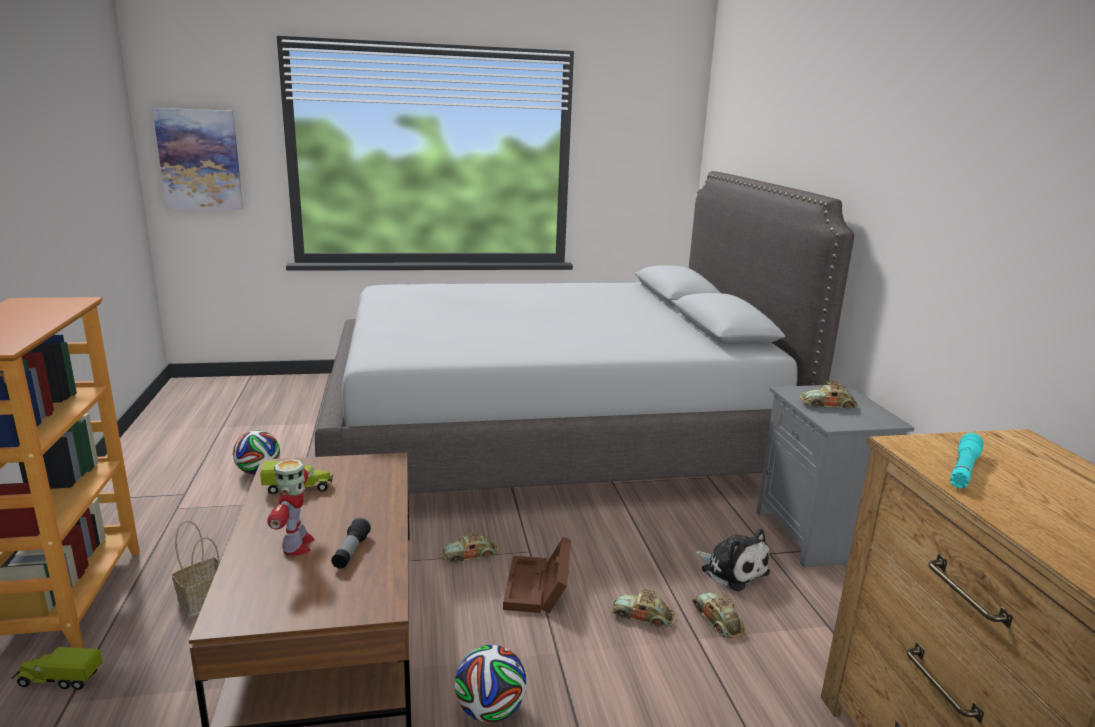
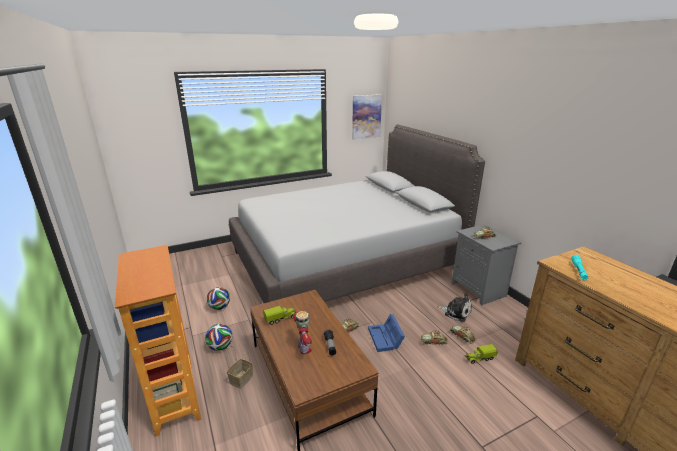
camera: 15 degrees left, 5 degrees up
(59, 680) = (201, 436): toy truck -> toy truck (479, 358)
(200, 159) = (136, 143): picture -> picture (366, 116)
(490, 711) = (400, 398): football -> football (220, 347)
(538, 589) = (386, 339): brown storage box -> blue storage box

